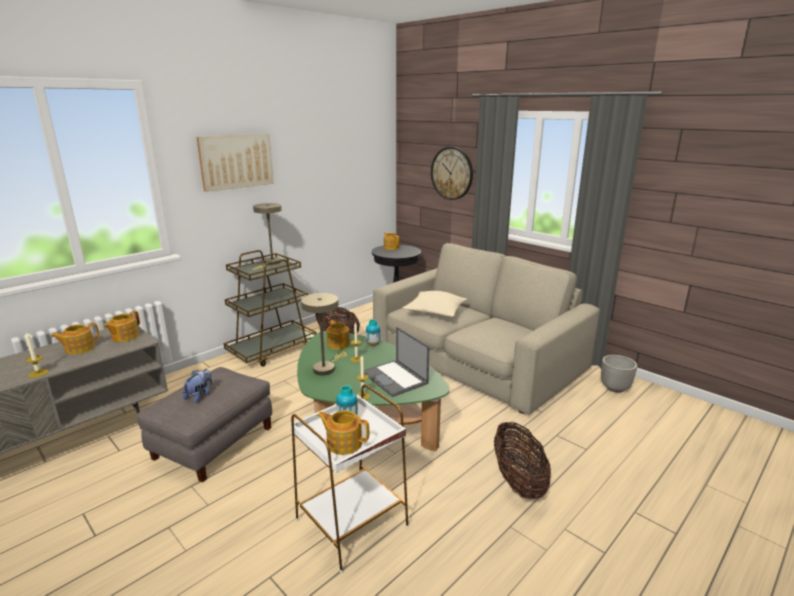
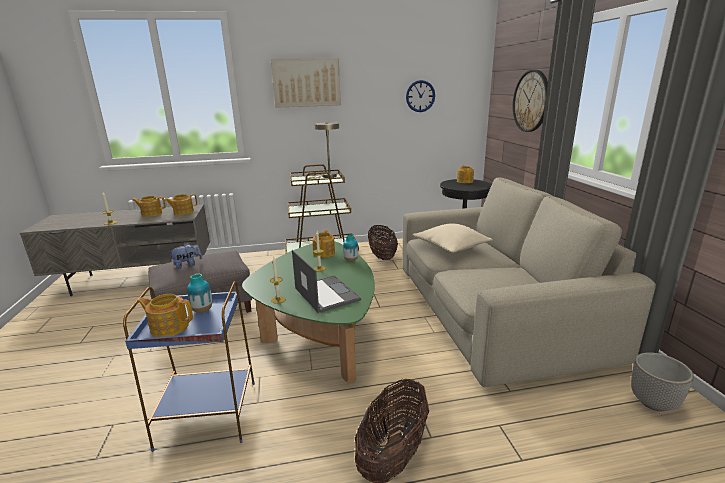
camera: 35 degrees right, 0 degrees up
(326, 368) = (286, 269): beige table lamp -> none
(342, 168) = (420, 96): none -> wall clock
(343, 443) = (169, 327): teapot -> teapot turned 45 degrees counterclockwise
(353, 524) = (209, 414): white side table -> blue side table
(395, 378) = (326, 294): laptop -> laptop turned 150 degrees clockwise

